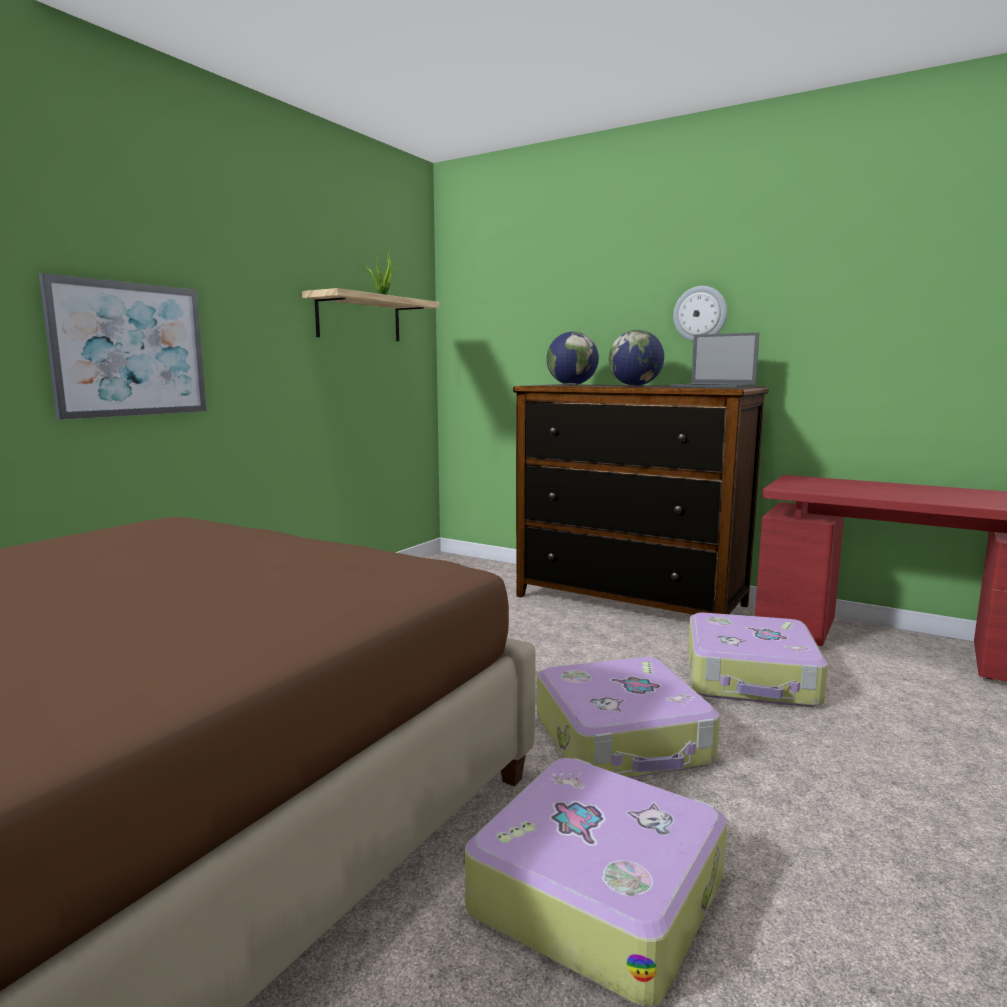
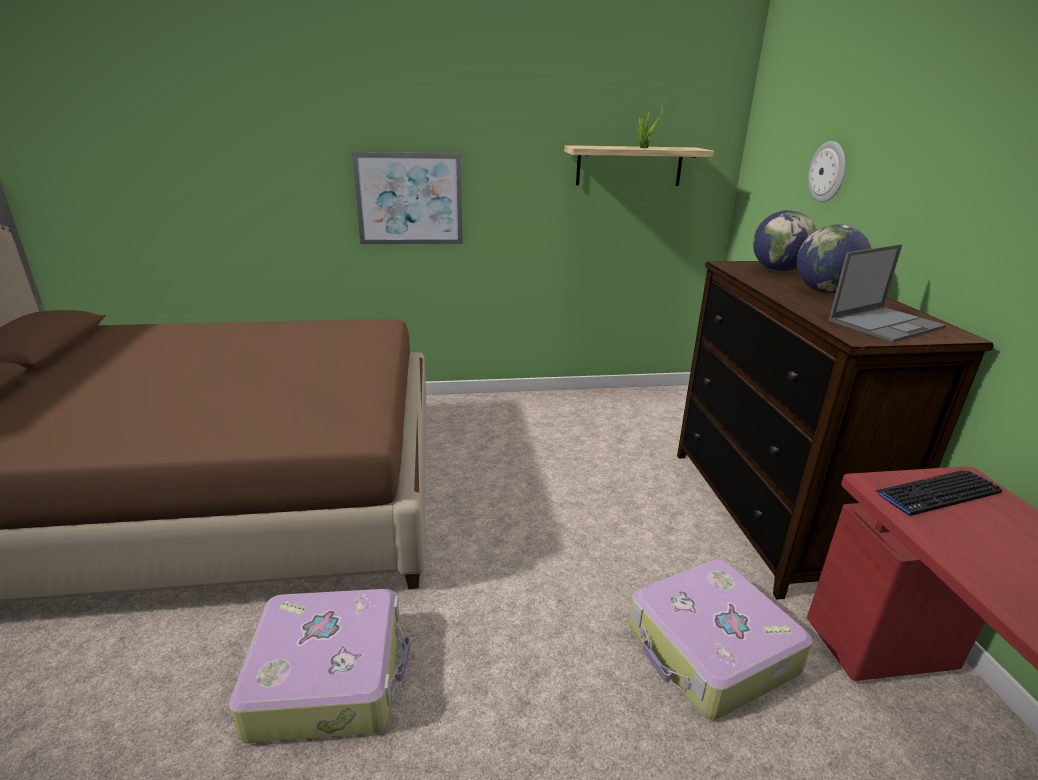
camera: 50 degrees right, 15 degrees up
(623, 740) = (513, 613): suitcase -> none
(700, 314) = (953, 214): wall clock -> wall clock (828, 172)
(714, 386) = (886, 324): laptop -> laptop turned 120 degrees counterclockwise
(806, 484) = (937, 493): none -> keyboard

